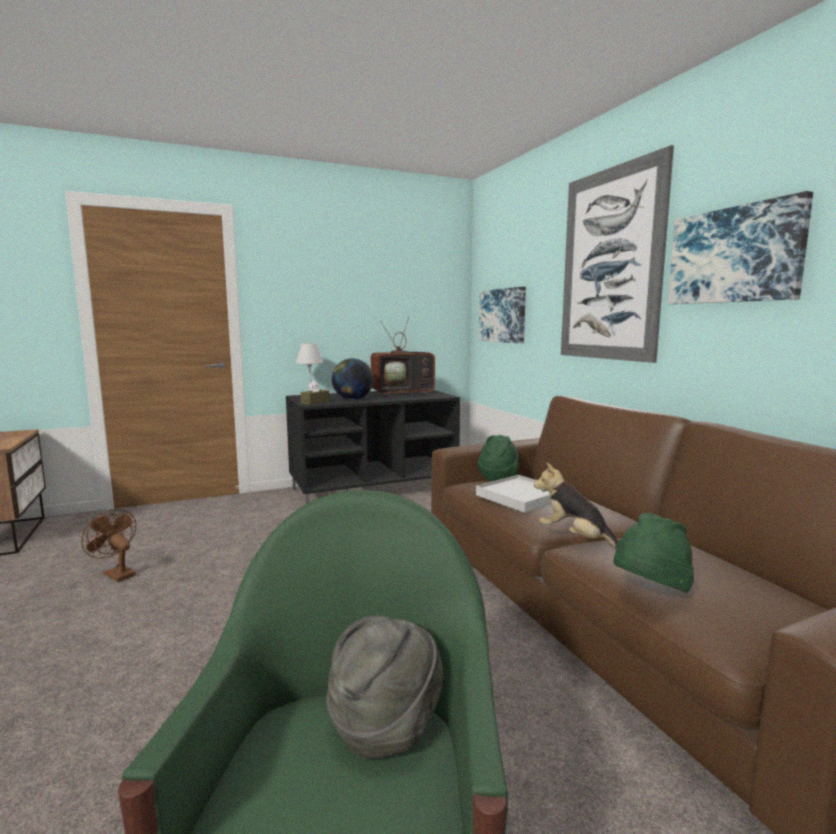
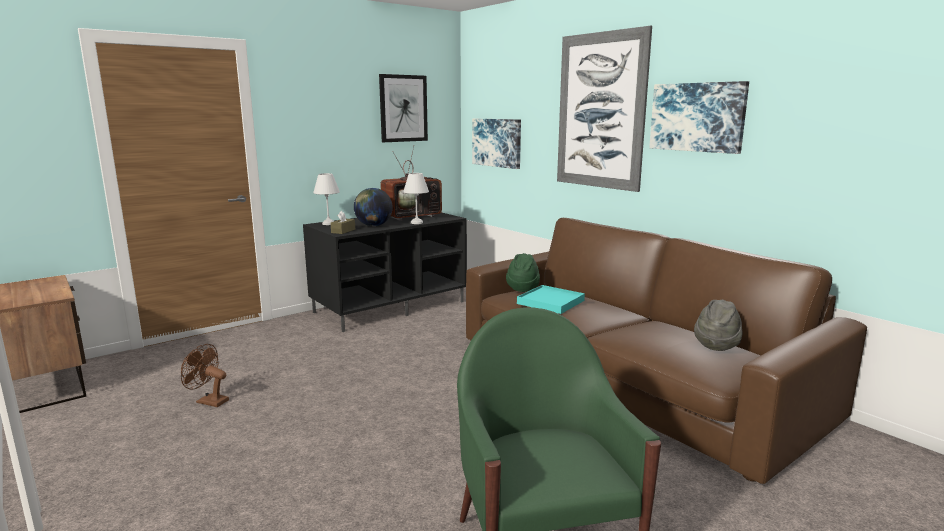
camera: 15 degrees left, 5 degrees up
(386, 726) = (559, 440): grey hat -> grey hat (716, 344)
(400, 398) = (416, 222): none -> white table lamp
(404, 280) = (403, 108): none -> picture
(520, 497) = (550, 302): white tray -> turquoise tray
(576, 539) = (605, 329): plush toy -> none
(649, 590) = (665, 355): green hat -> none

